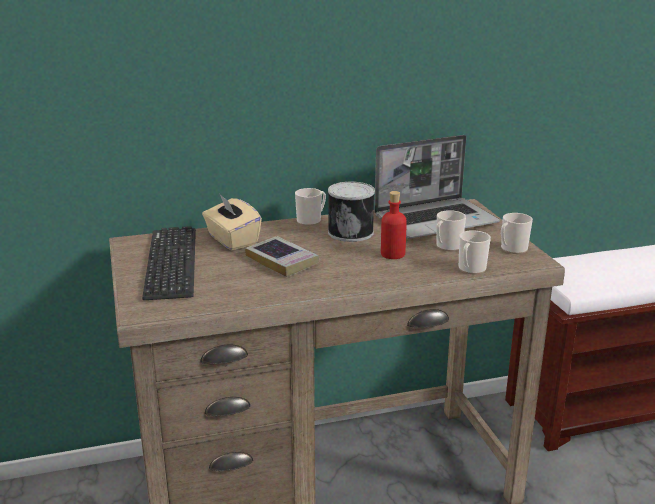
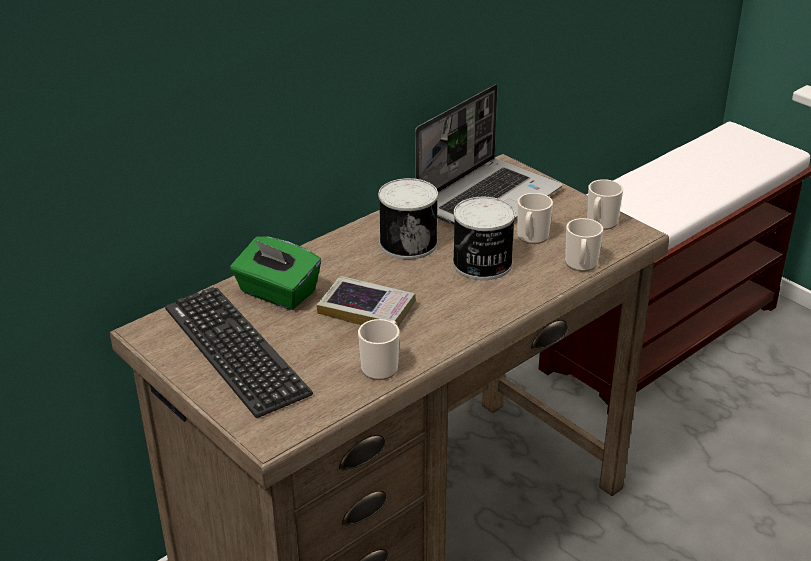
camera: 25 degrees left, 10 degrees up
(232, 240) = (277, 293): beige tissue box -> green tissue box
(311, 220) = (346, 236): mug -> mug (382, 366)
(392, 254) = (482, 264): red bottle -> can

